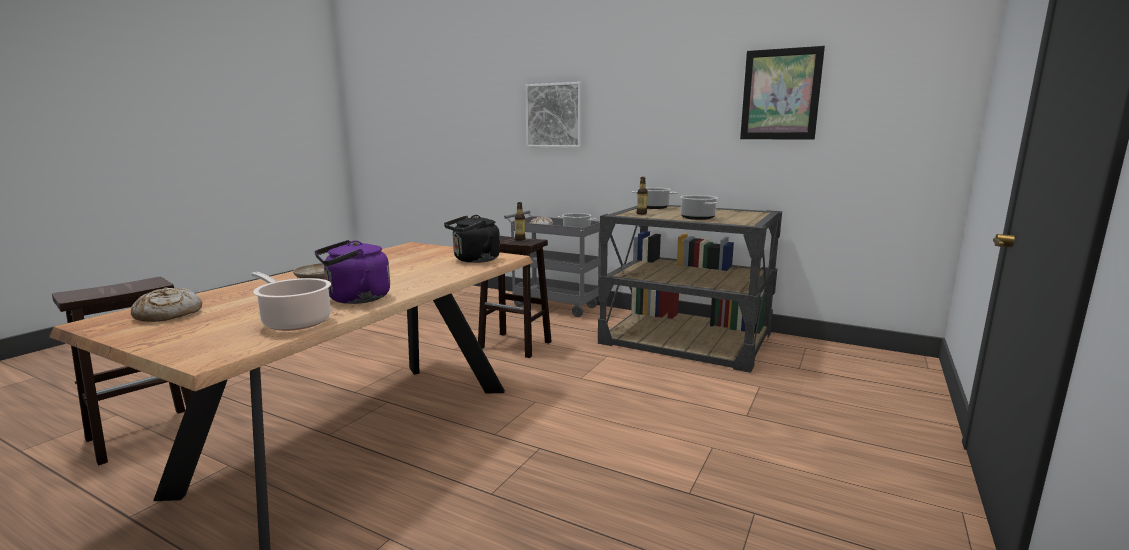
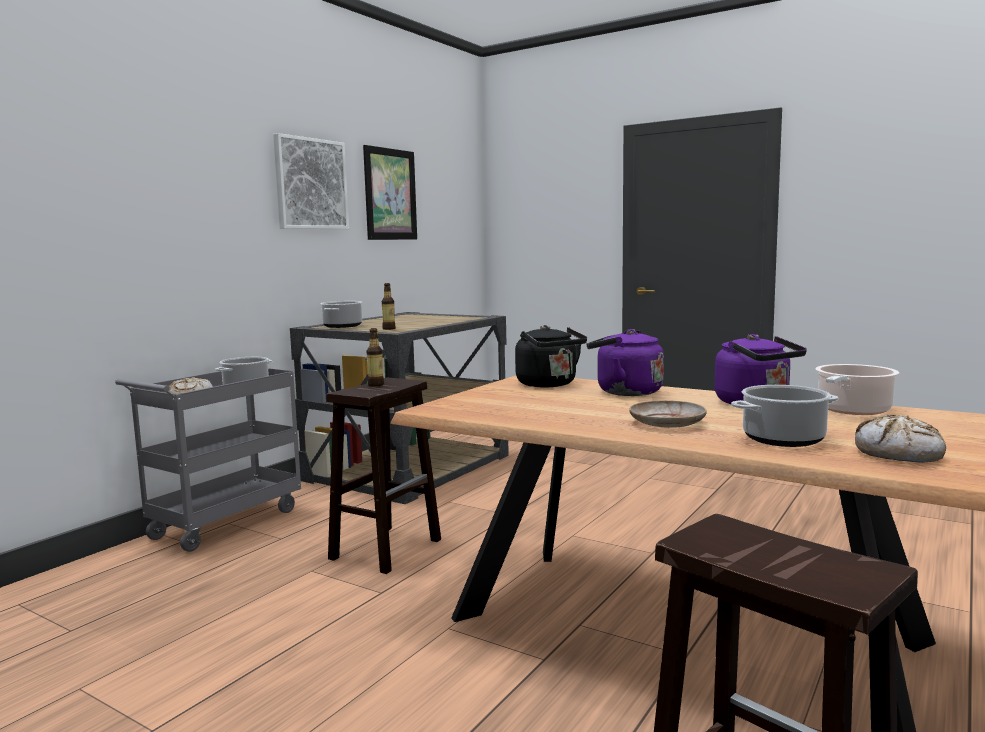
camera: 85 degrees left, 5 degrees down
(432, 273) = (624, 392): none -> purple kettle
(554, 115) = (141, 202): picture -> picture (311, 184)
(697, 218) = (432, 322): cooking pot -> cooking pot (782, 439)

